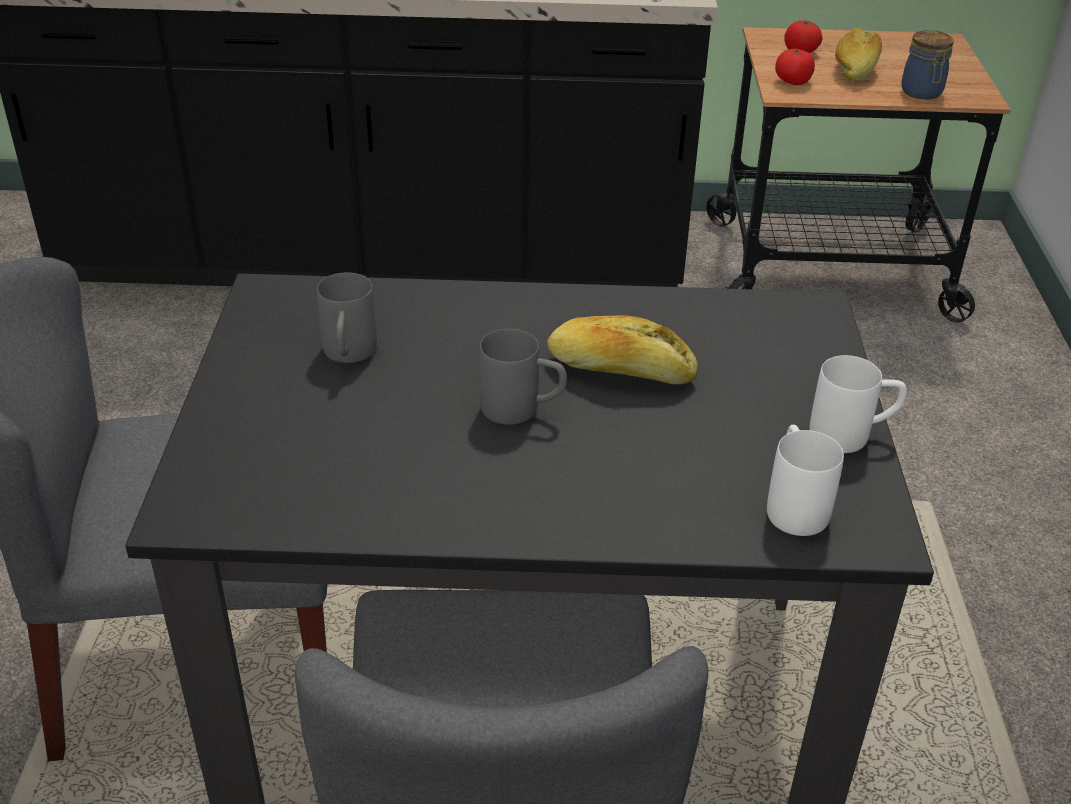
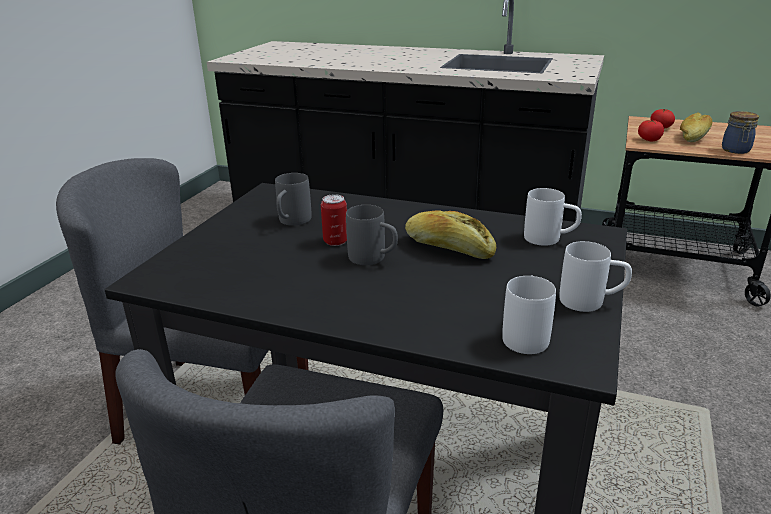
camera: 20 degrees right, 10 degrees down
(444, 384) = (335, 241): none -> can
(754, 331) = (550, 239): none -> white mug

